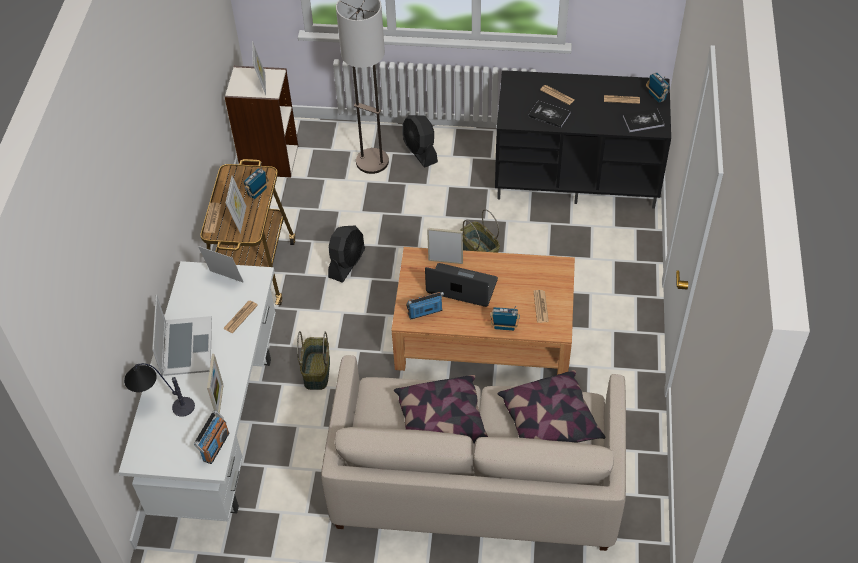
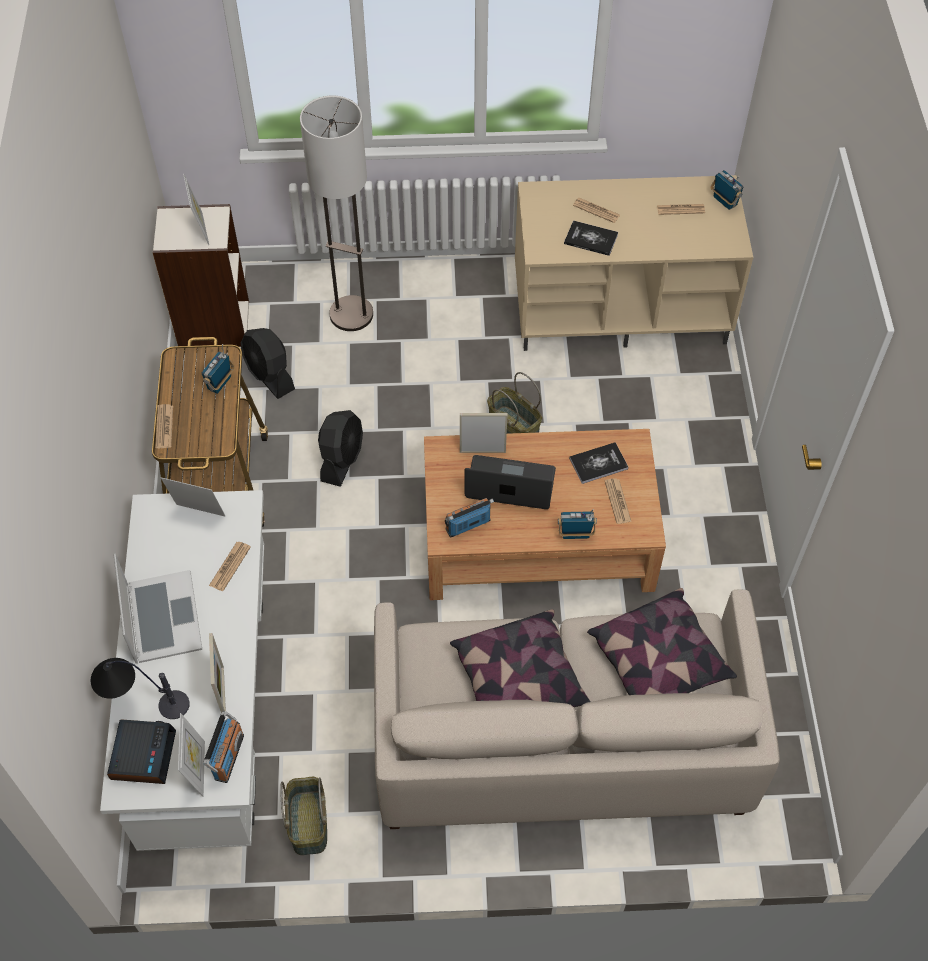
camera: 10 degrees left, 5 degrees up
(155, 438) = (142, 754): none -> alarm clock
(239, 219) = (201, 425): picture frame -> picture frame (197, 769)
(316, 371) = (326, 613): basket -> basket (307, 822)
(420, 151) = (412, 294): black fan -> black fan (269, 375)
(578, 175) = (621, 308): black tv stand -> beige tv stand
(643, 121) = (713, 237): book -> book (598, 463)

